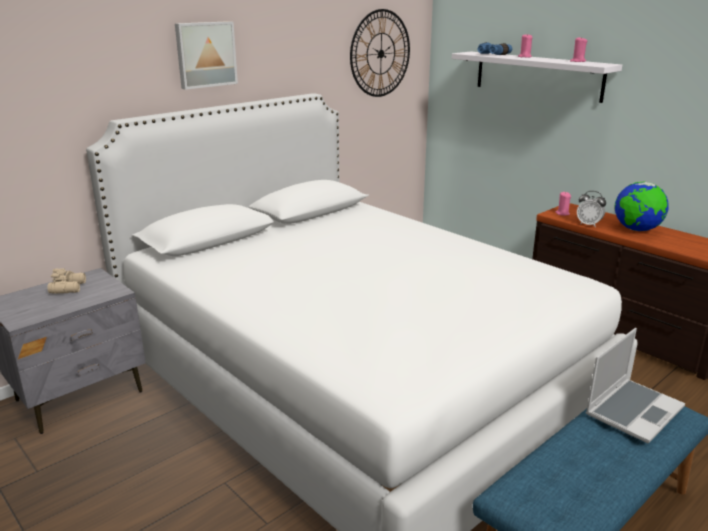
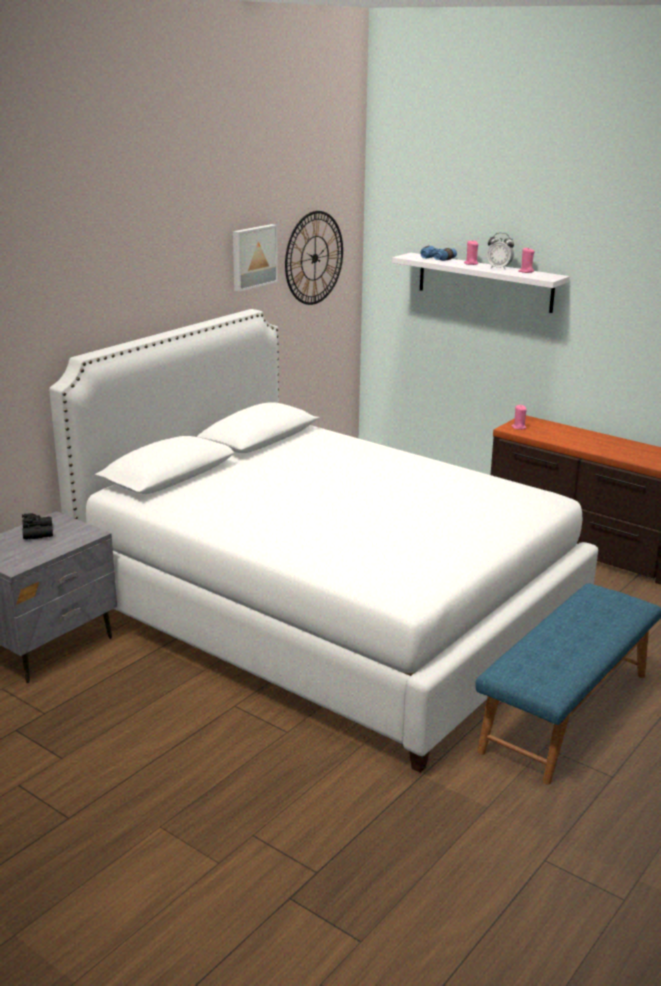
camera: 10 degrees left, 0 degrees up
(69, 287) = (39, 532): beige binoculars -> black binoculars
(205, 54) = (152, 280): picture -> picture (253, 257)
(588, 224) = (546, 438): alarm clock -> alarm clock (499, 268)
(633, 410) = (597, 604): laptop -> none
(636, 230) = (592, 441): globe -> none

